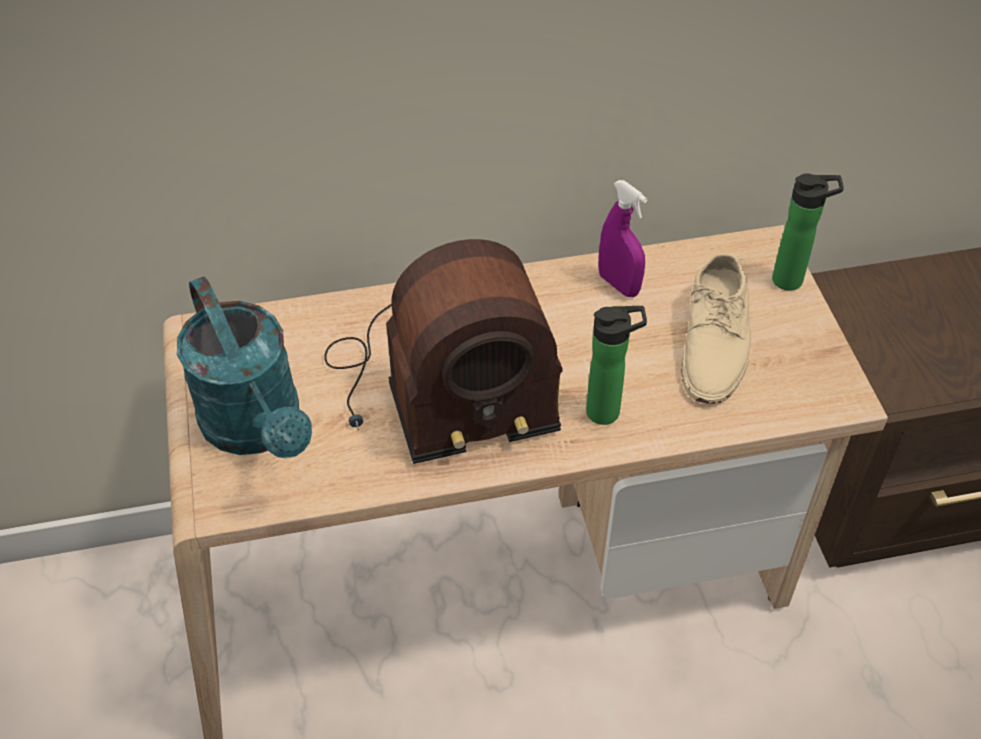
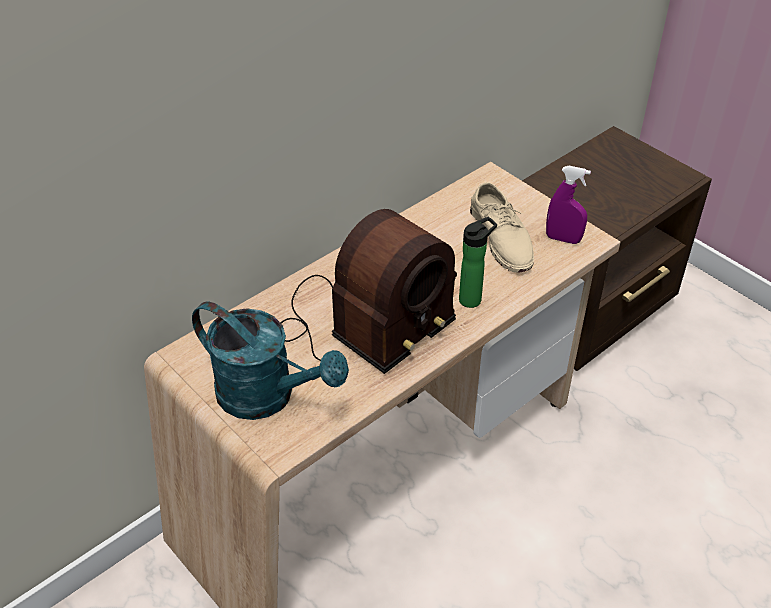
camera: 30 degrees left, 5 degrees down
(618, 284) = (423, 227): purple spray bottle -> purple spray bottle (563, 239)
(792, 280) = (518, 189): bottle -> none

